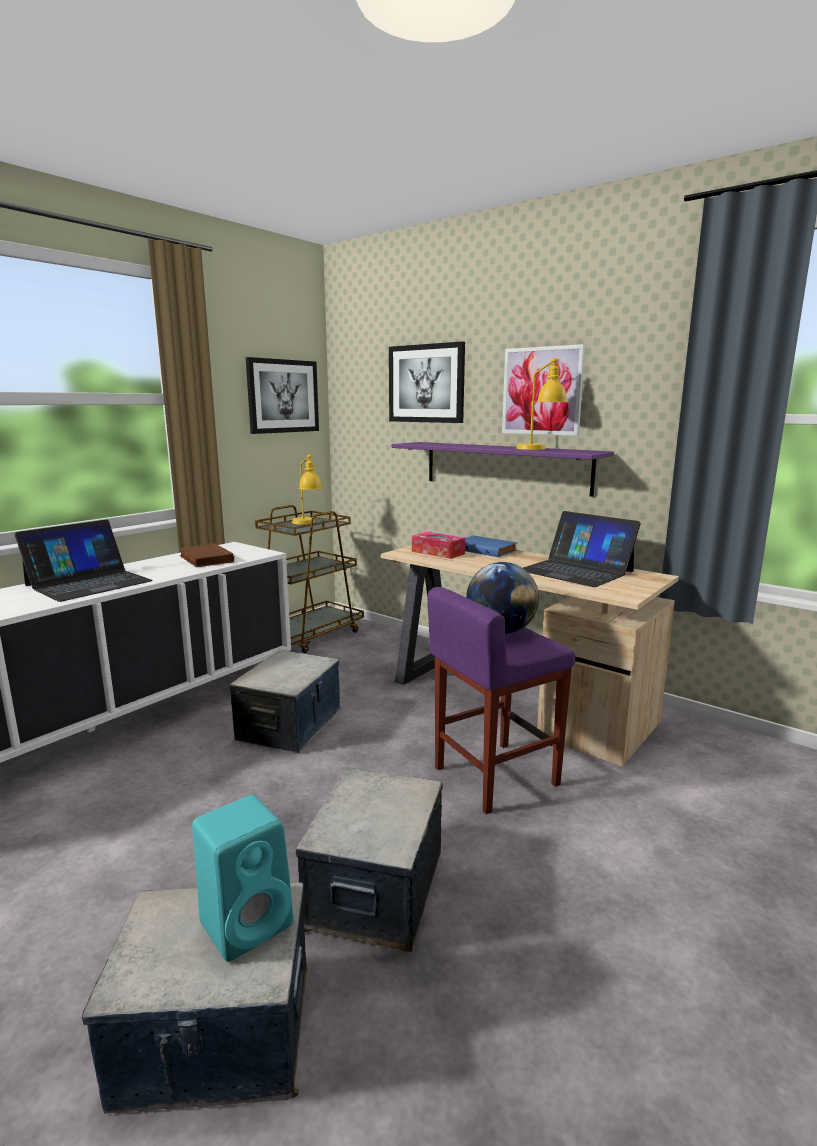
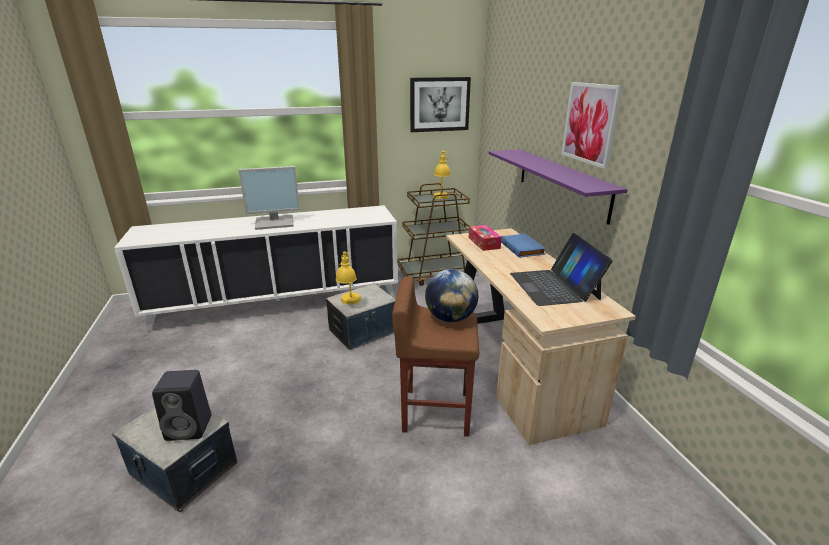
camera: 35 degrees right, 10 degrees up
(88, 583) = (275, 222): laptop -> monitor
(204, 559) = (348, 217): brown book -> none
(249, 922) = (190, 427): turquoise speaker -> black speaker
(374, 889) = (302, 442): storage box -> none
(426, 383) = (527, 103): picture -> none
(494, 776) = (435, 411): purple stool -> brown stool
(540, 449) = (570, 176): yellow table lamp -> yellow table lamp (350, 303)

